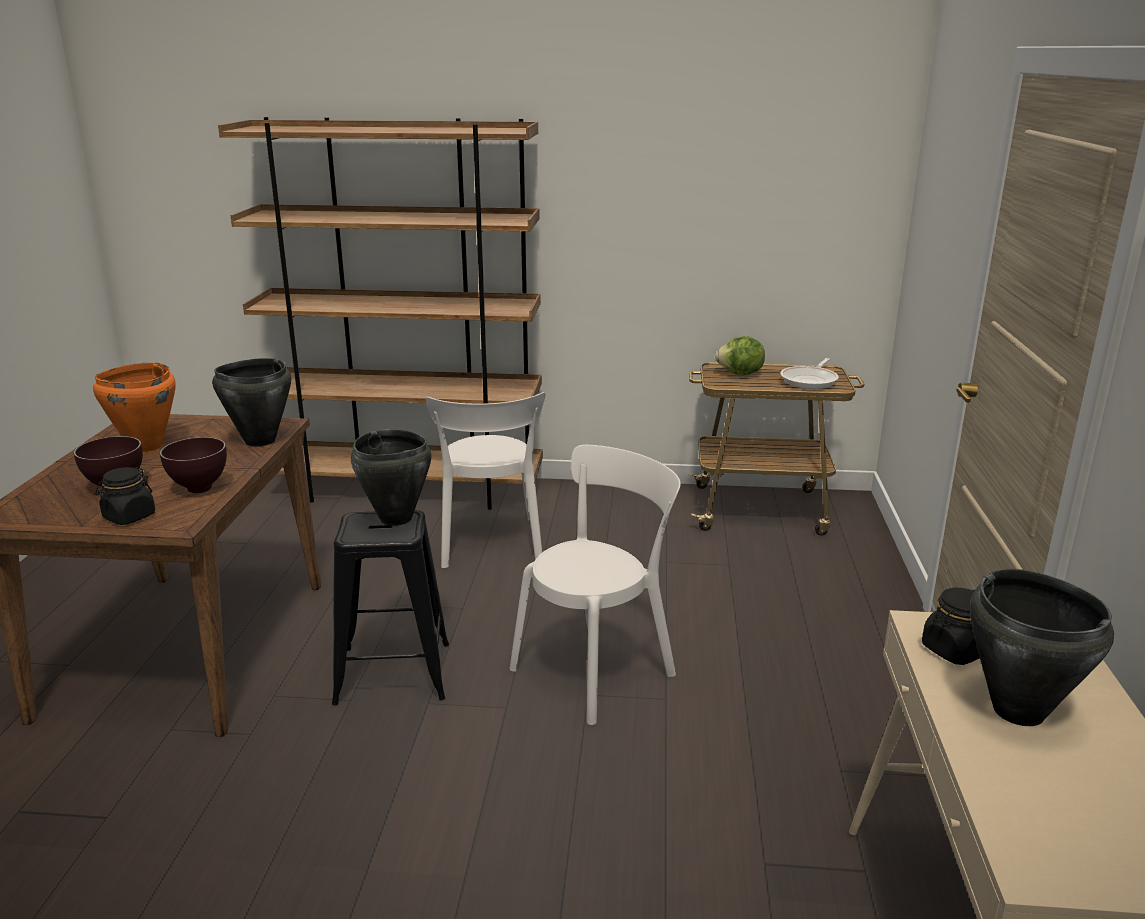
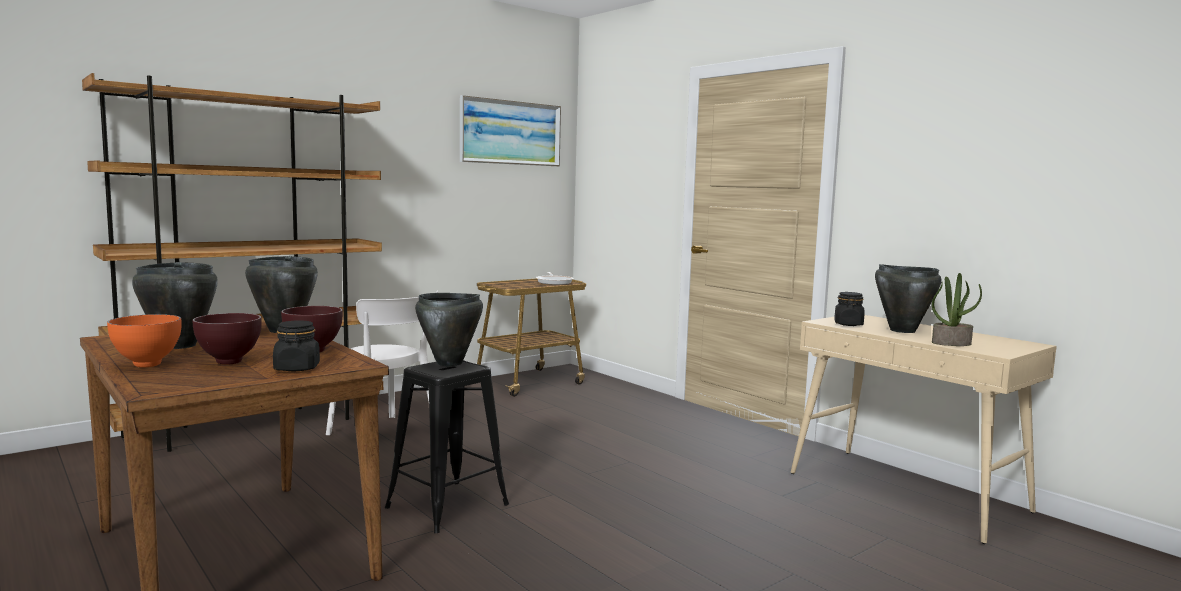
camera: 45 degrees left, 15 degrees down
(71, 474) = (149, 365): none -> orange bowl
(145, 447) = (178, 346): orange cooking pot -> black cooking pot
(597, 668) = (570, 462): white chair -> none
(740, 374) = (510, 284): lettuce -> none
(786, 143) = (510, 132): none -> picture
(1013, 793) = (951, 343): none -> potted plant

